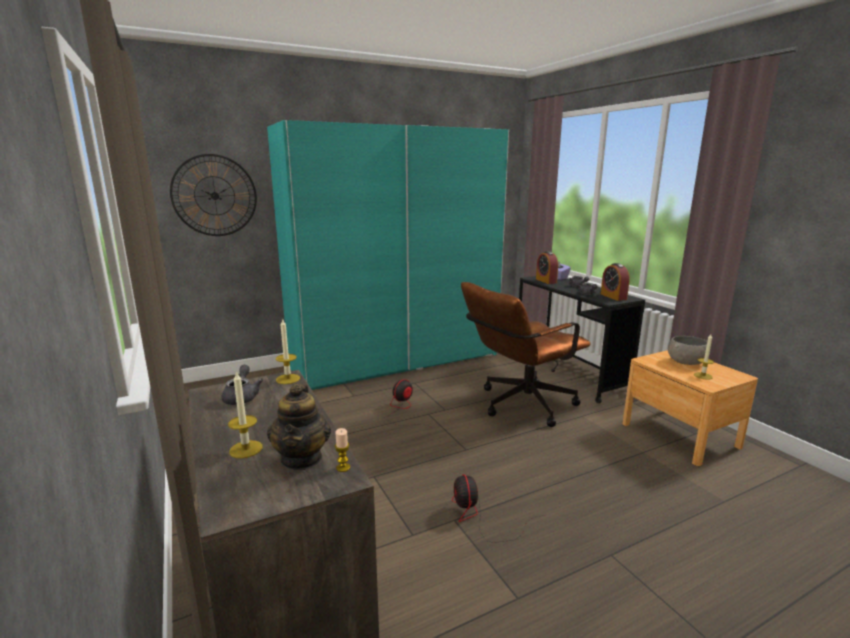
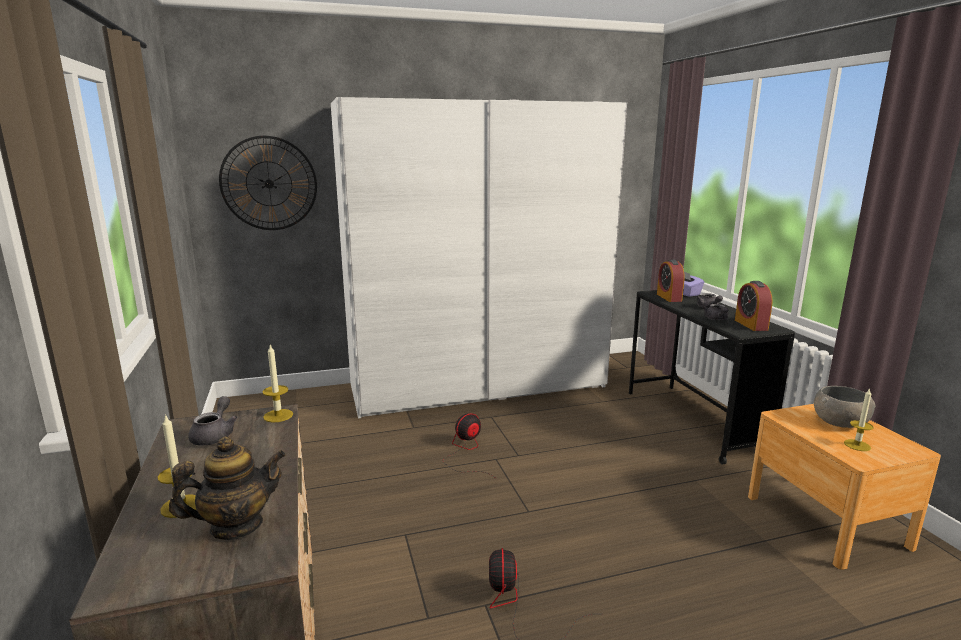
camera: 10 degrees right, 0 degrees up
(302, 458) = (236, 526): teapot -> teapot turned 120 degrees counterclockwise
(343, 468) = (275, 544): candle -> none
(396, 360) = (478, 385): turquoise wardrobe -> white wardrobe
(519, 405) = (615, 458): brown office chair -> none

